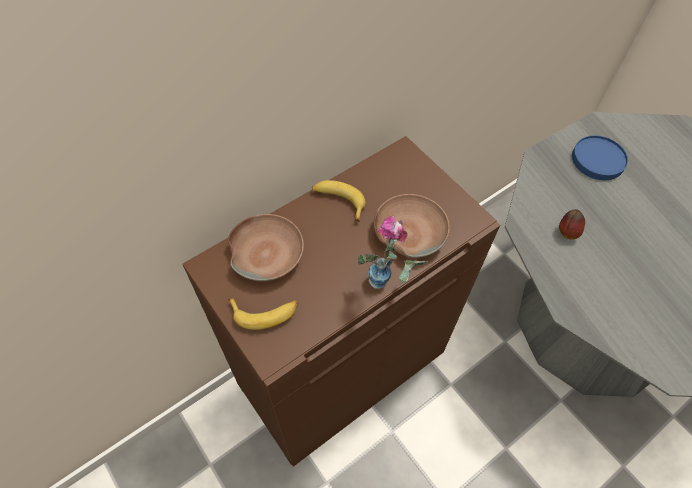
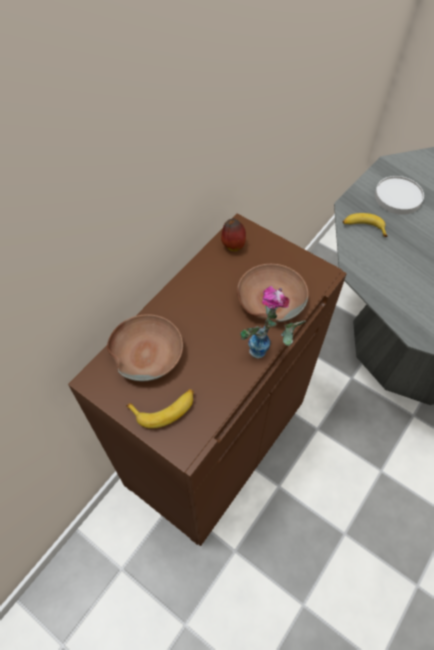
camera: 15 degrees left, 0 degrees up
(338, 201) = (196, 287): banana -> banana (363, 227)
(567, 232) = (393, 266): apple -> apple (233, 245)
(598, 160) = (398, 197): blue plate -> white plate

